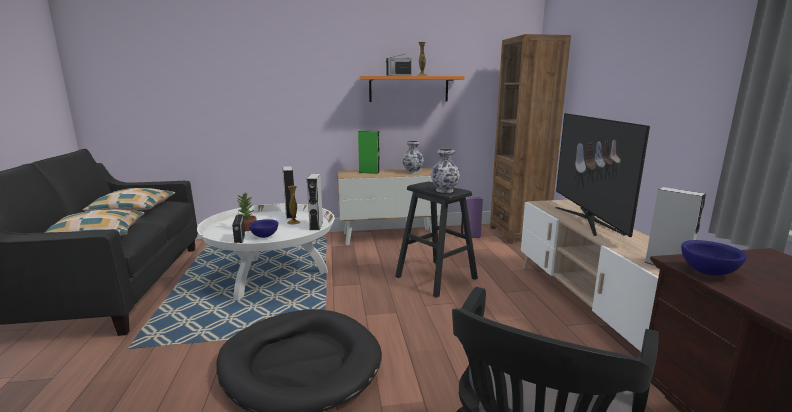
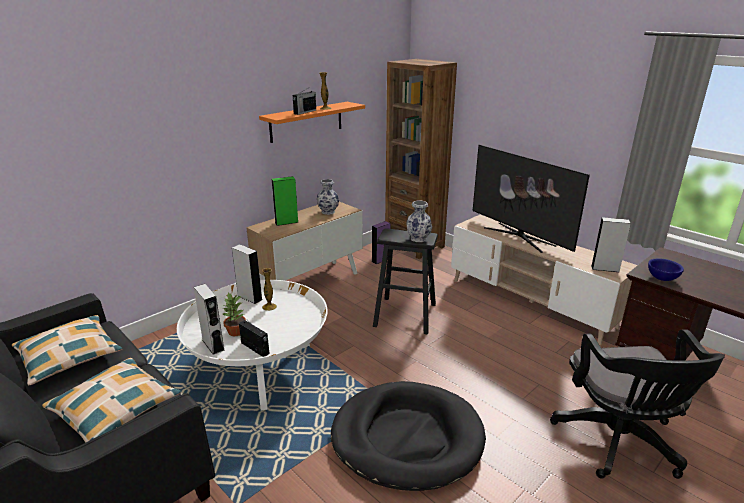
camera: 35 degrees left, 10 degrees up
(264, 236) = (271, 334): blue bowl -> none
(316, 226) = (299, 303): grey speaker -> grey speaker (213, 345)

